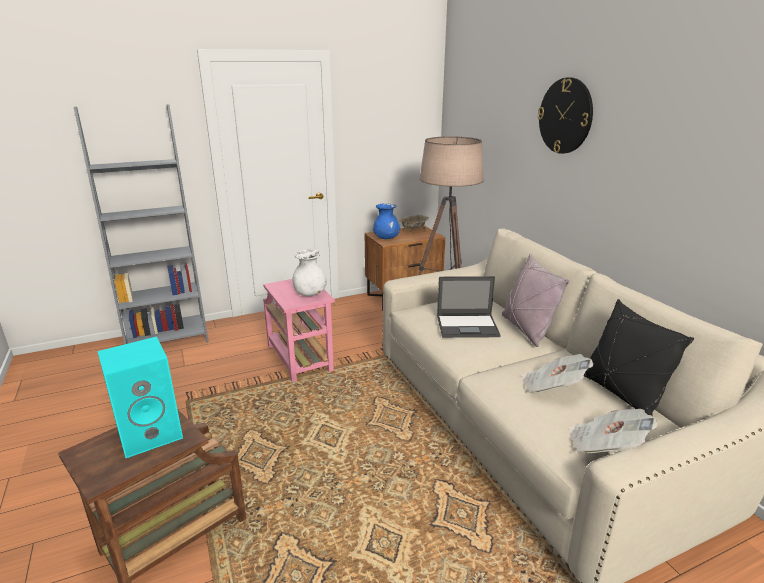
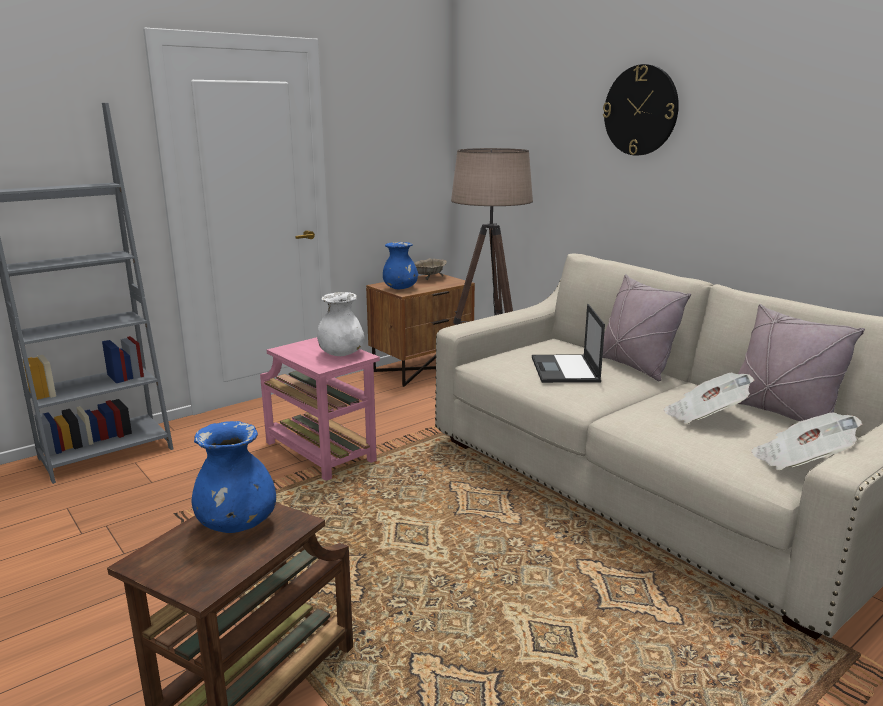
camera: 15 degrees left, 5 degrees down
(151, 433) = (237, 525): turquoise speaker -> blue vase
(468, 326) = (565, 370): laptop -> laptop turned 105 degrees clockwise
(621, 394) = (781, 414): black pillow -> purple pillow

